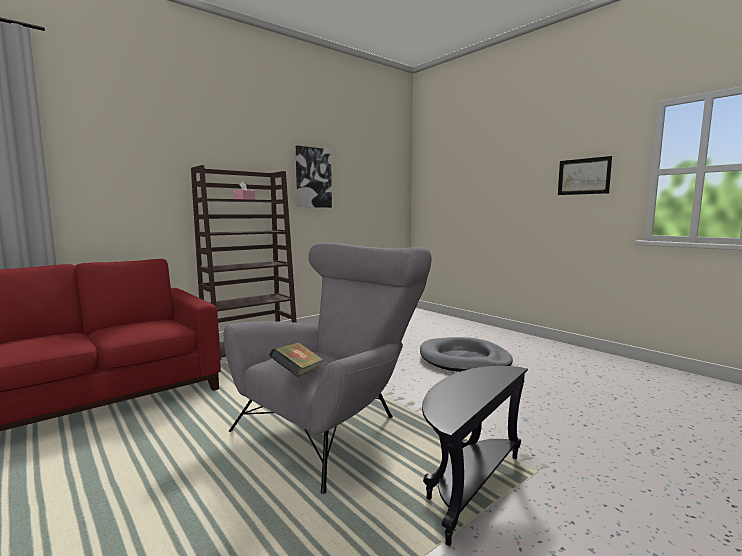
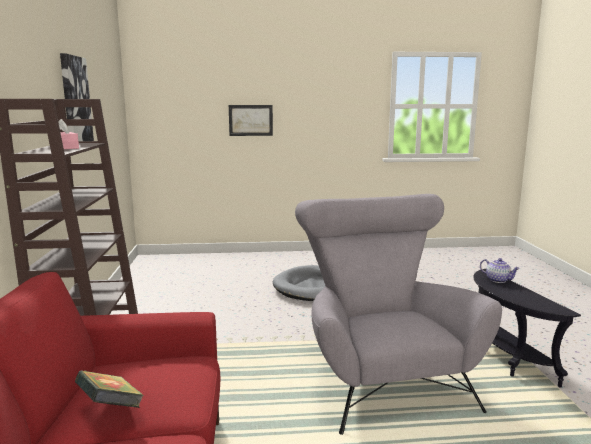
camera: 55 degrees left, 5 degrees up
(298, 374) = (430, 332): book -> book (110, 408)
(494, 378) = (498, 280): none -> teapot
(583, 176) = (340, 105): picture -> picture (250, 120)

